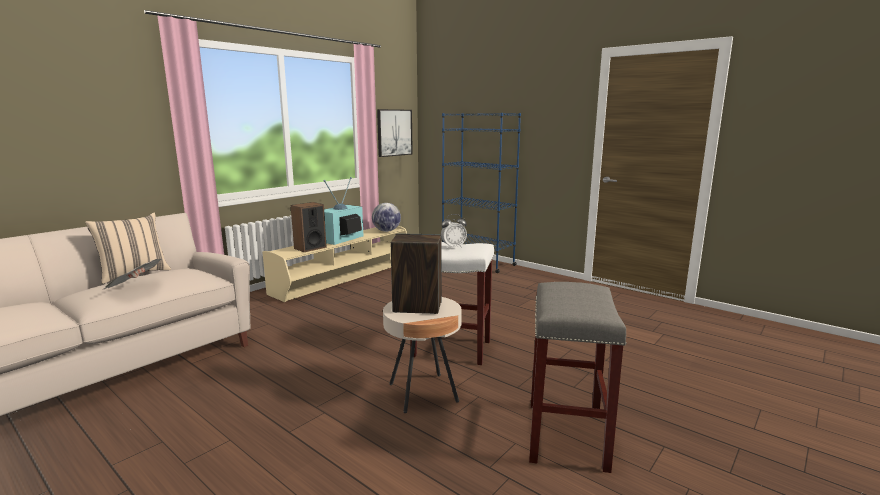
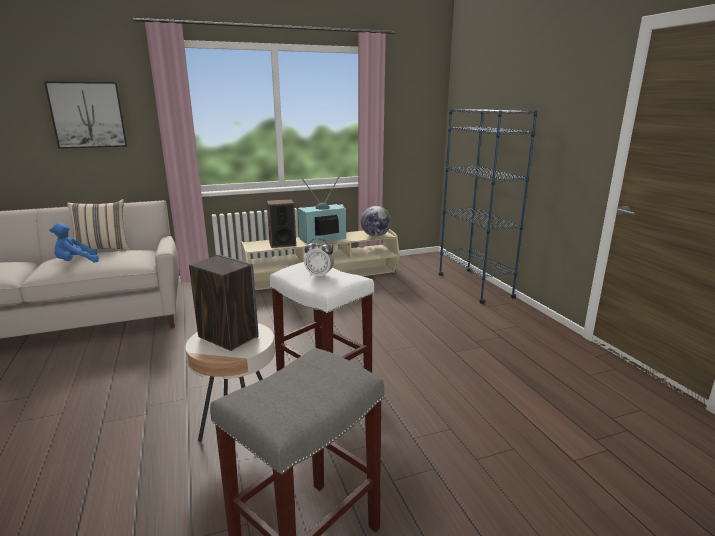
camera: 30 degrees right, 5 degrees up
(134, 287) = (76, 263): newspaper -> blue plush toy
(394, 132) = (412, 129): picture -> picture (88, 115)

